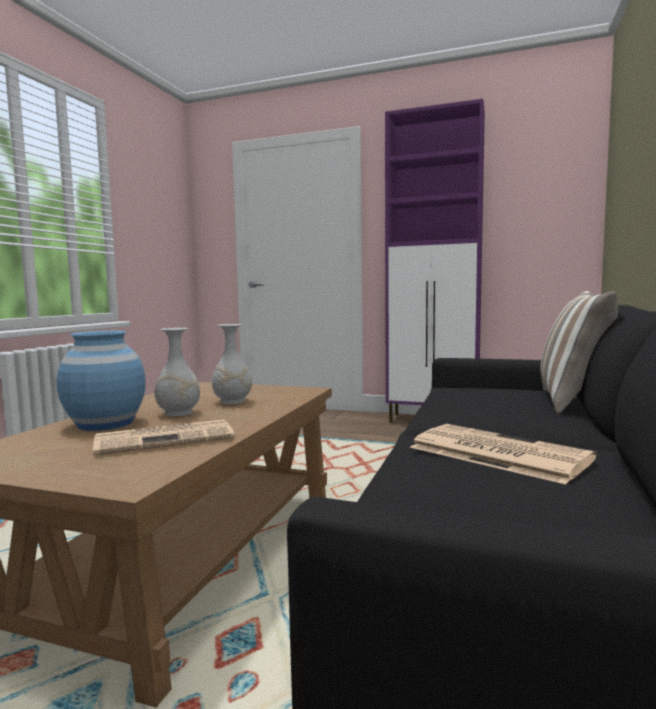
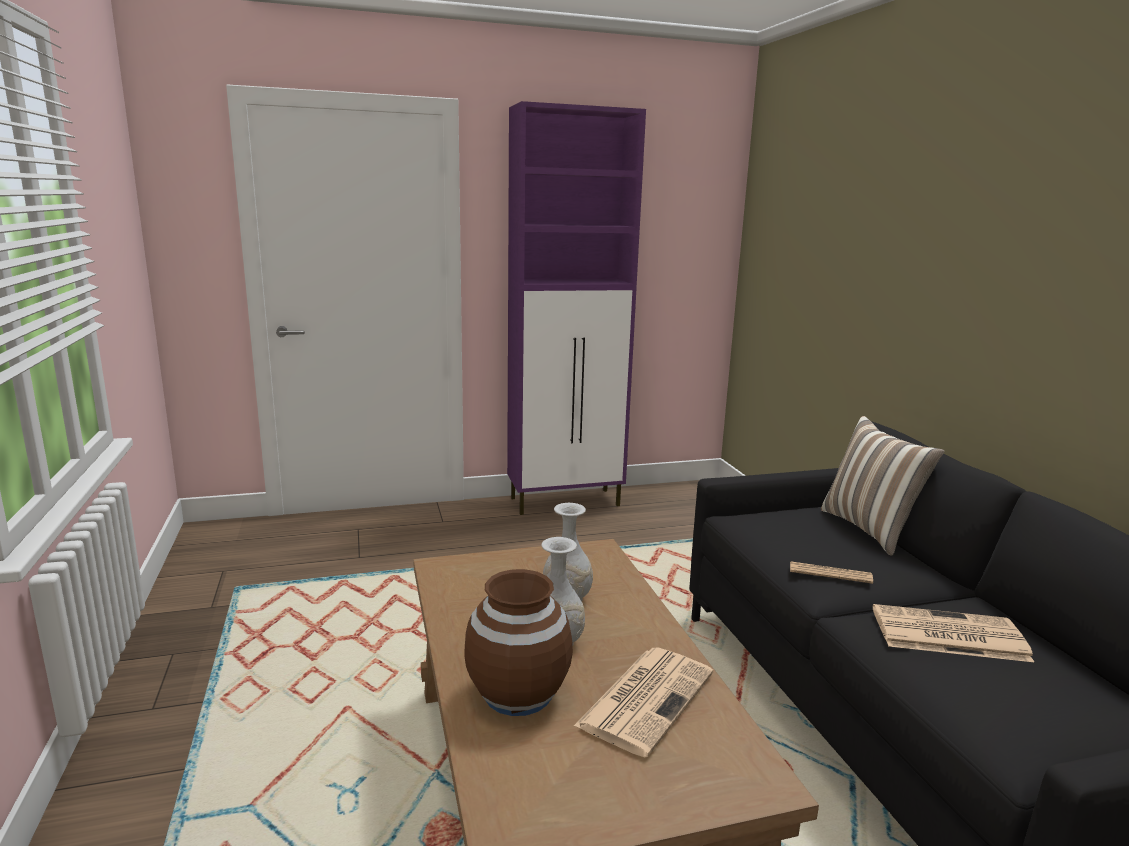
camera: 35 degrees left, 10 degrees up
(105, 423) = (517, 694): blue vase -> brown vase
(459, 412) = (830, 573): none -> newspaper

